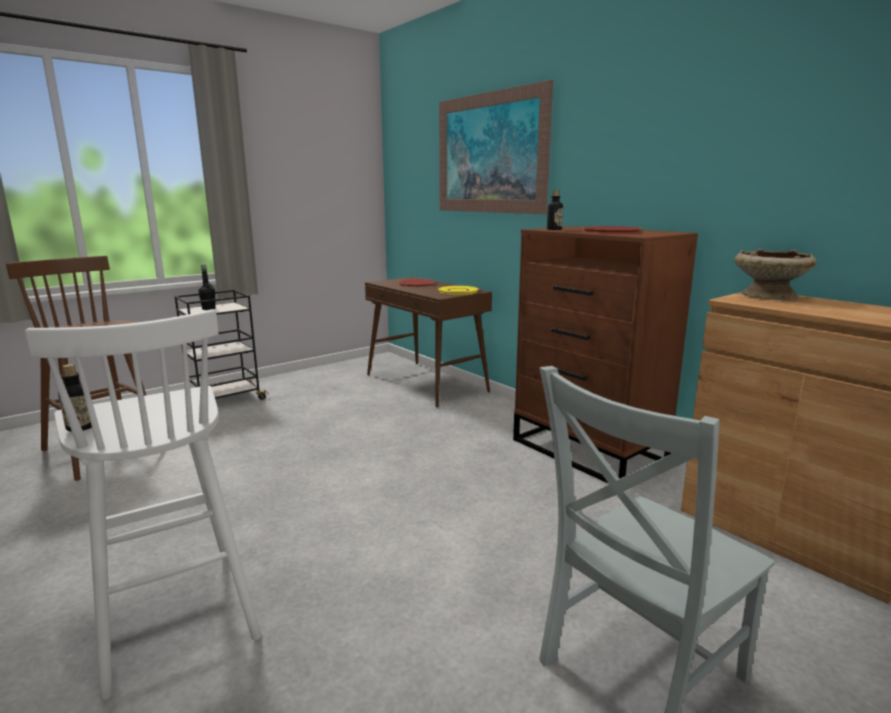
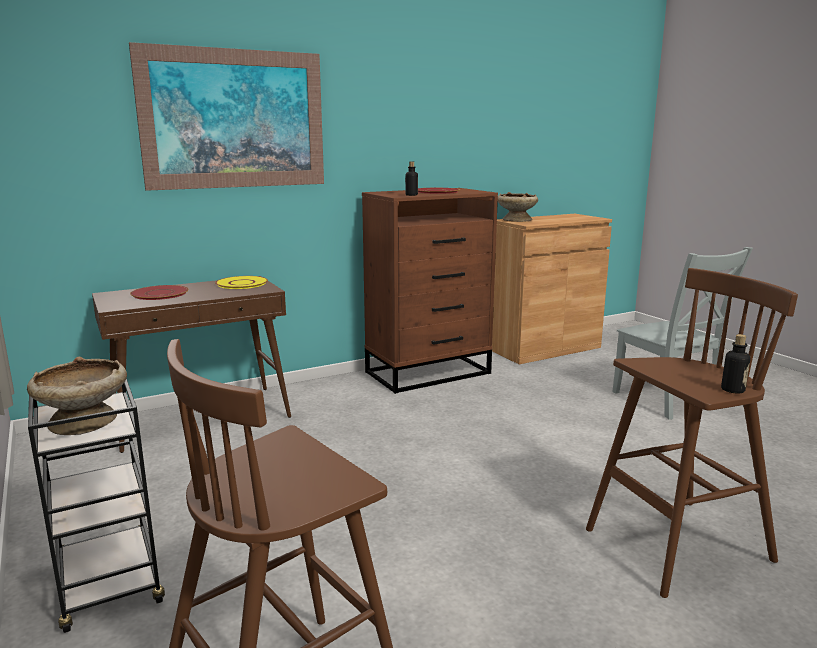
camera: 80 degrees left, 0 degrees up
(174, 610) = (675, 546): white stool -> brown stool
(209, 309) = (85, 422): black bottle -> beige bowl

